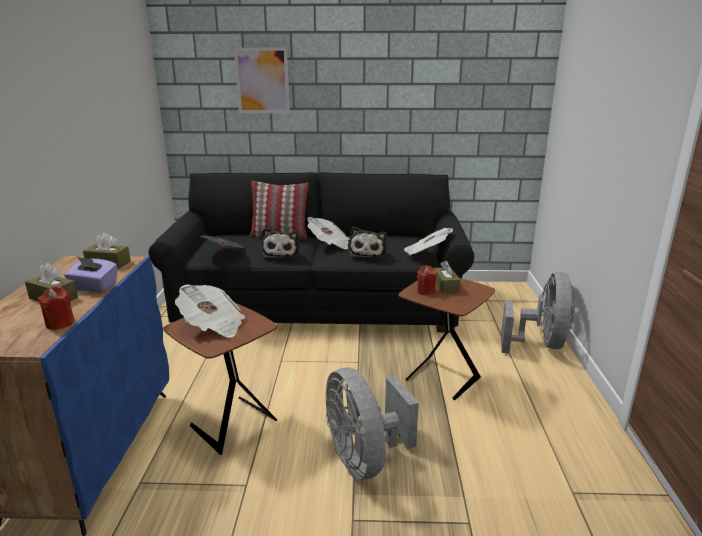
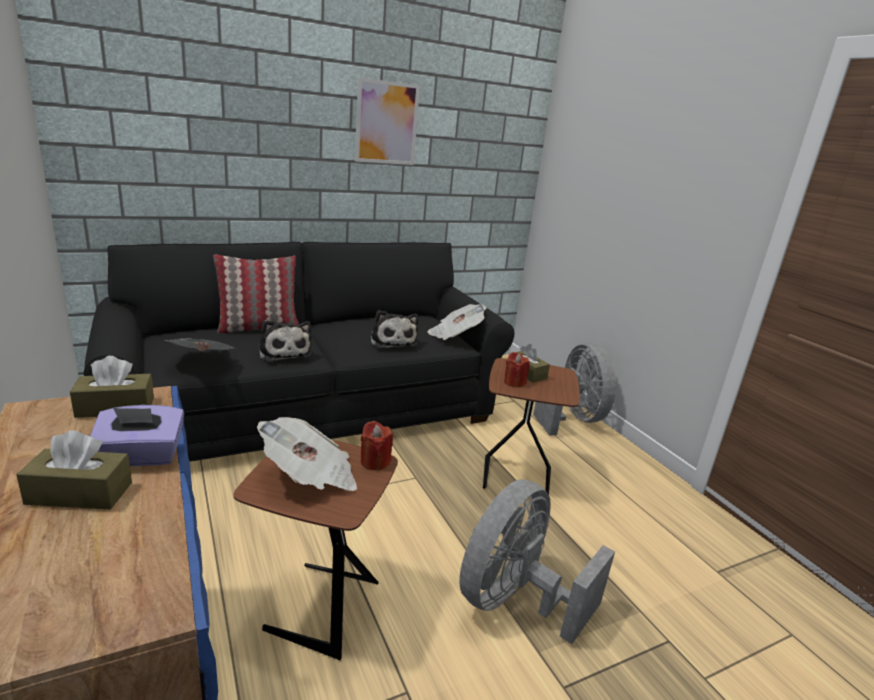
camera: 30 degrees left, 0 degrees up
(60, 323) = (156, 543): red candle -> red candle (375, 462)
(262, 80) = (214, 114): picture -> picture (386, 123)
(329, 244) = (336, 334): newspaper -> none
(364, 458) = (515, 600): grey fan -> grey fan turned 90 degrees clockwise

